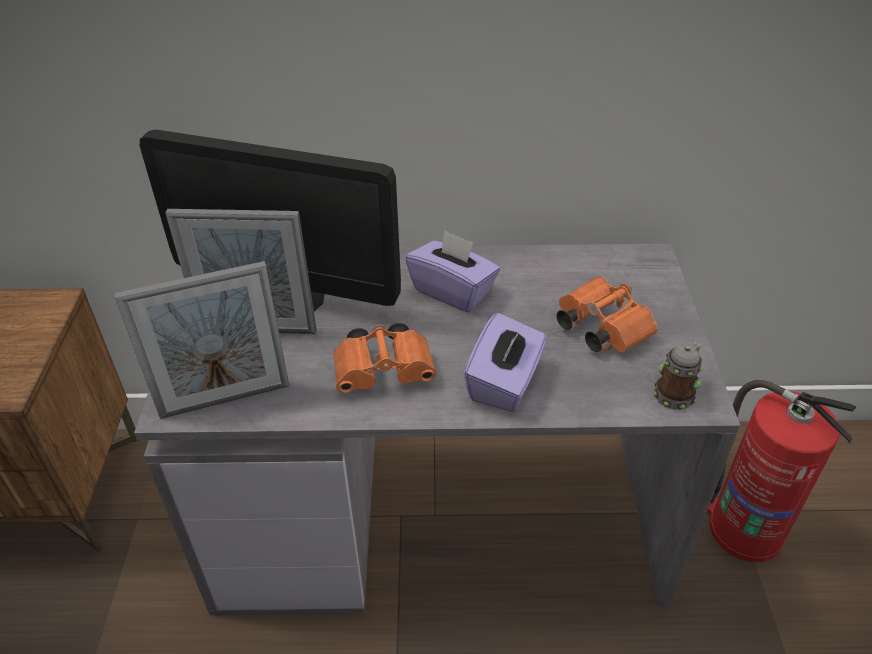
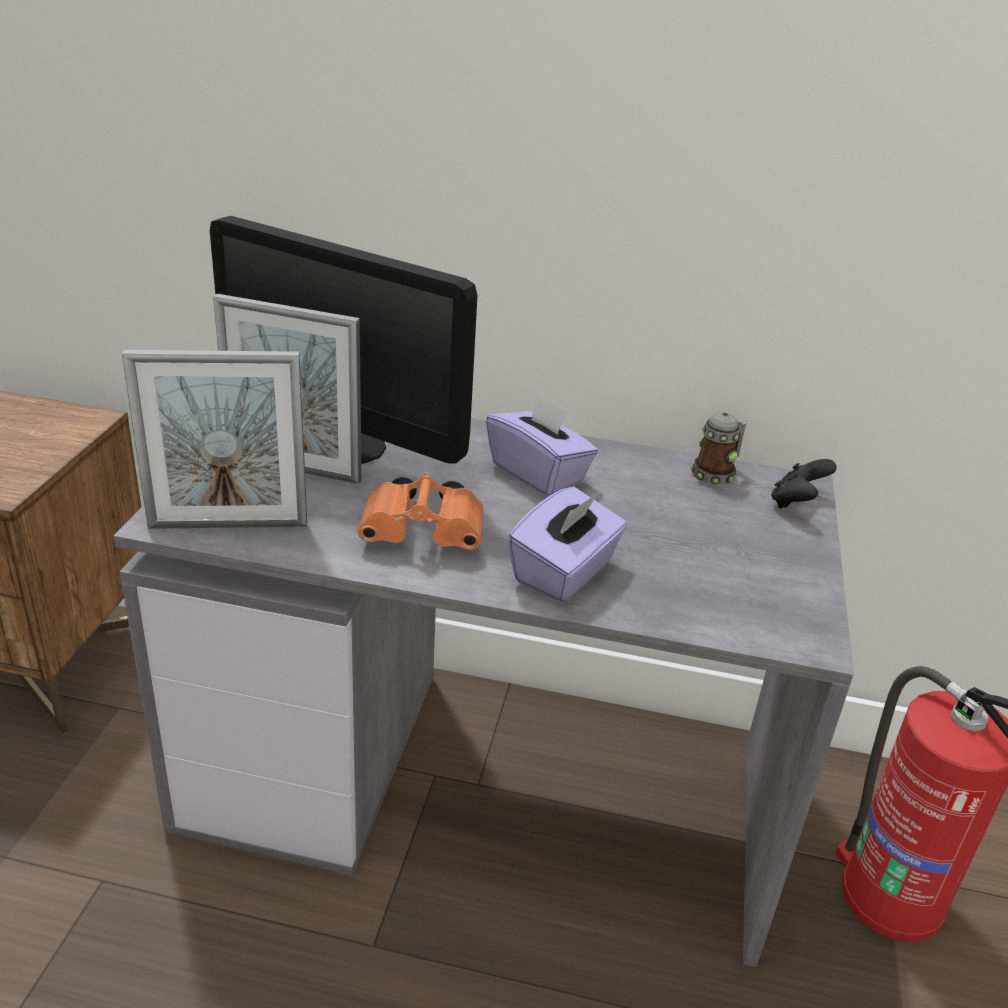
camera: 10 degrees right, 10 degrees down
(599, 328) = (705, 541): orange binoculars -> none
(653, 275) = (796, 503): none -> black game controller
(676, 392) = (780, 624): mug -> mug (716, 473)

